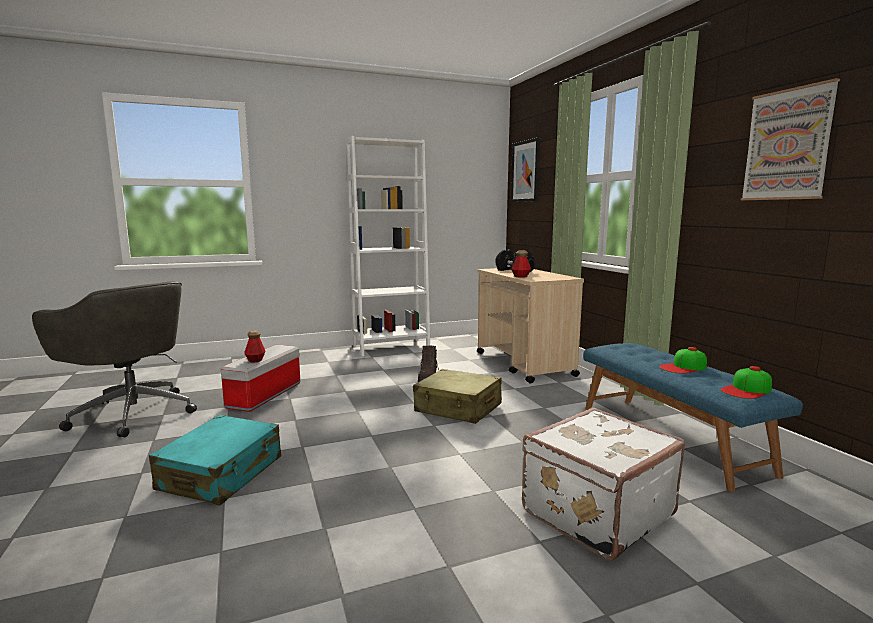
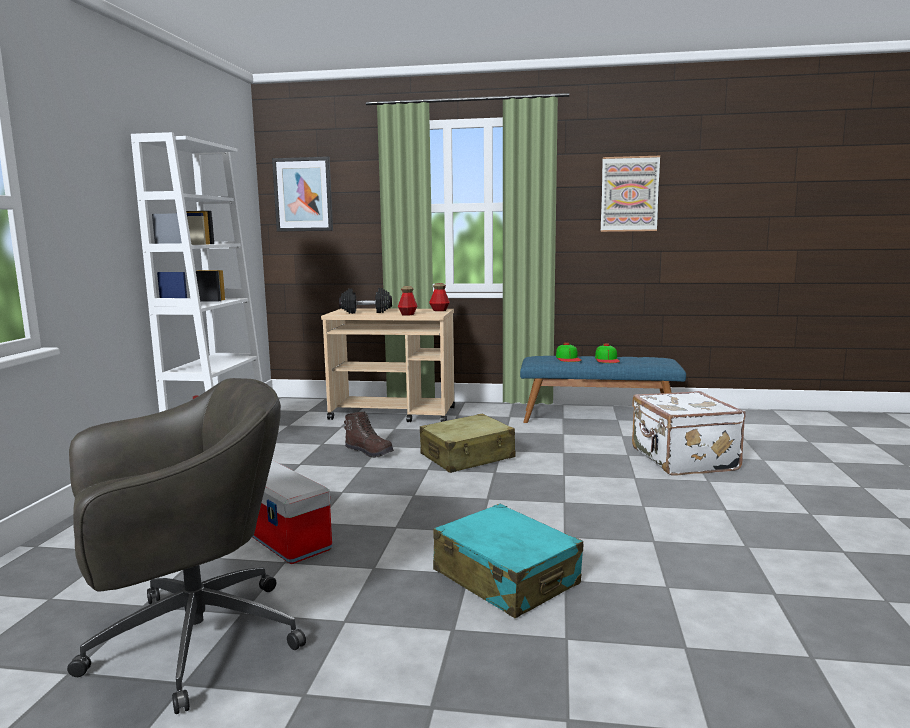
camera: 60 degrees left, 0 degrees up
(255, 360) = (293, 480): bottle -> bottle (439, 310)
(747, 390) = (662, 360): cap -> cap (568, 358)

